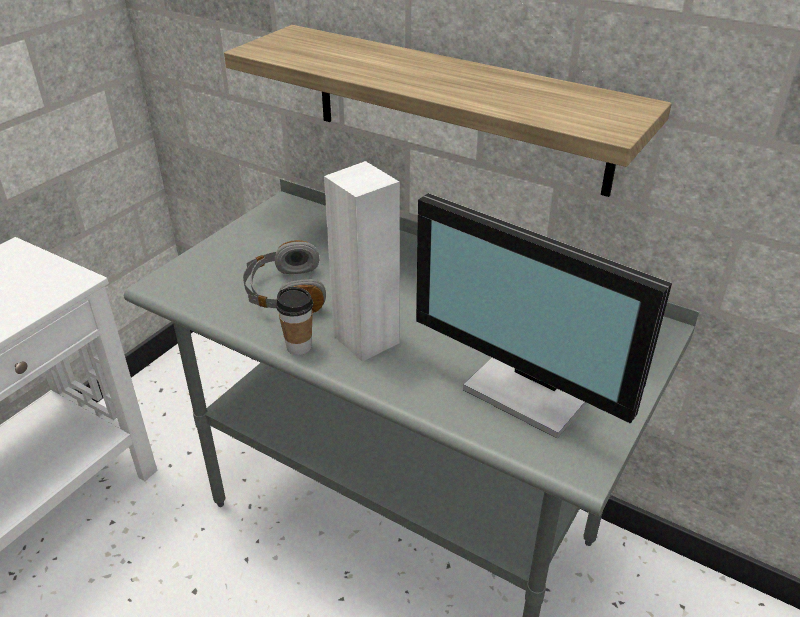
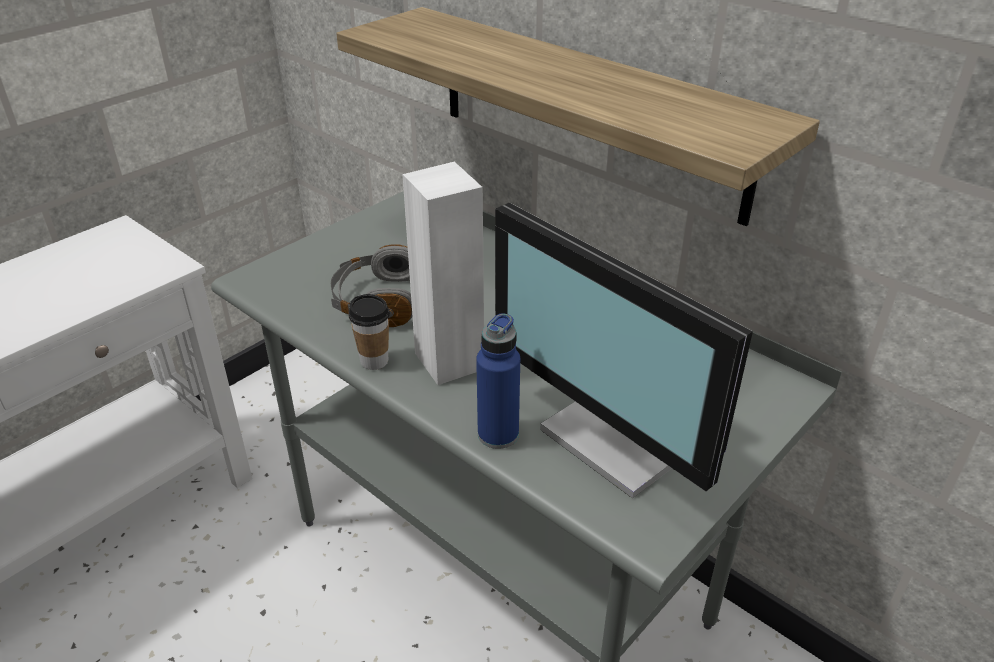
camera: 10 degrees right, 0 degrees up
(428, 398) = (498, 434): none -> blue bottle

